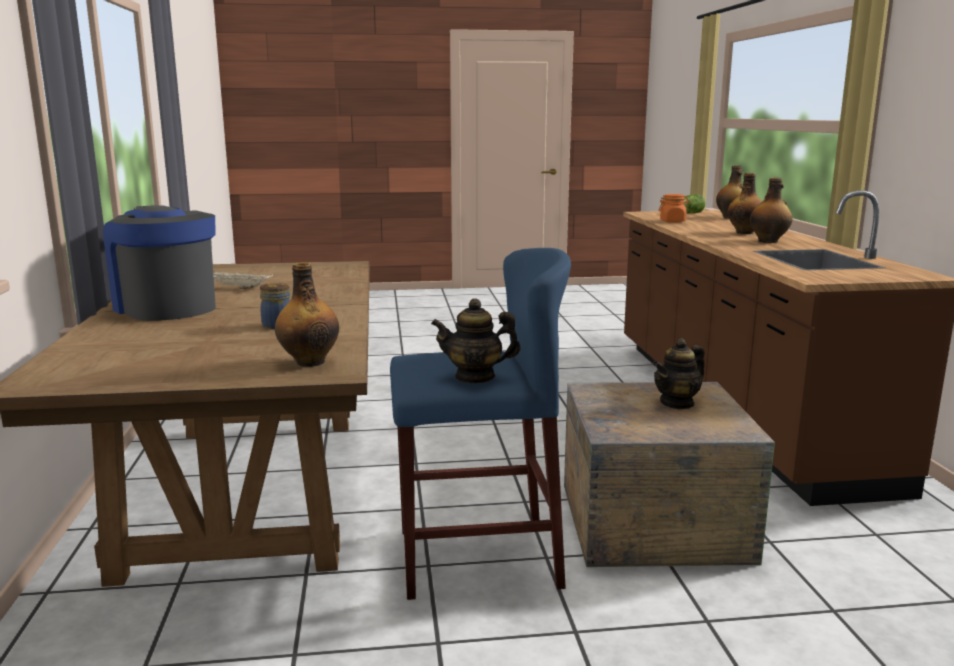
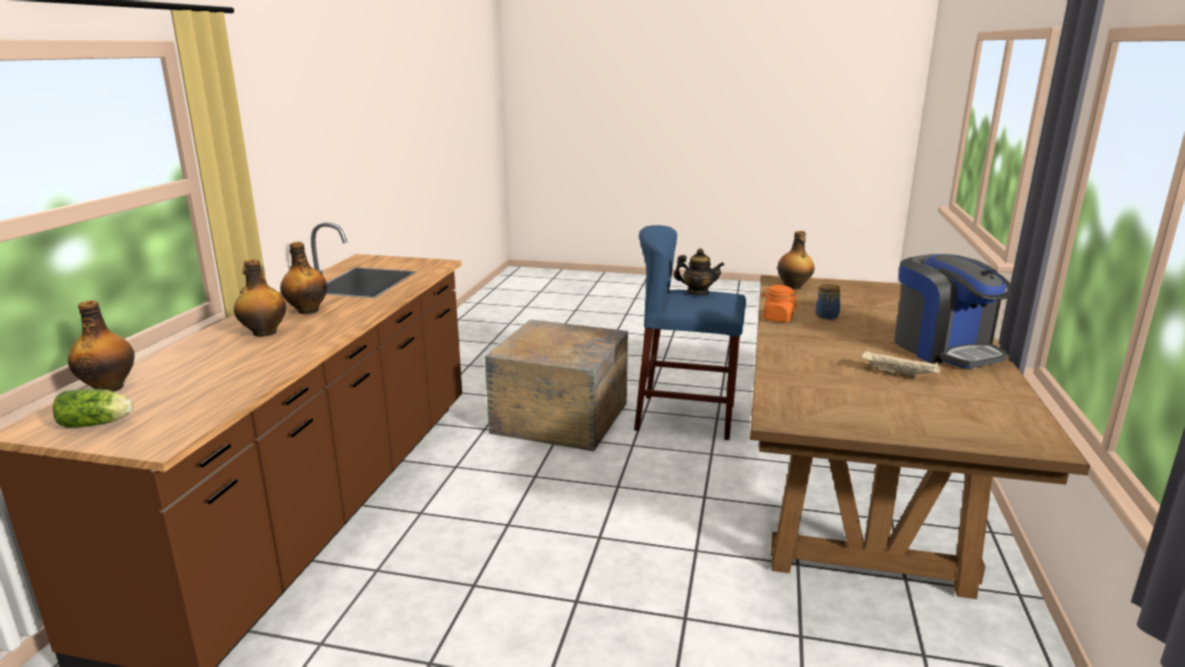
camera: 160 degrees left, 5 degrees up
(672, 221) = (235, 385): orange jar -> orange jar (777, 318)
(677, 403) = (542, 344): teapot -> none

